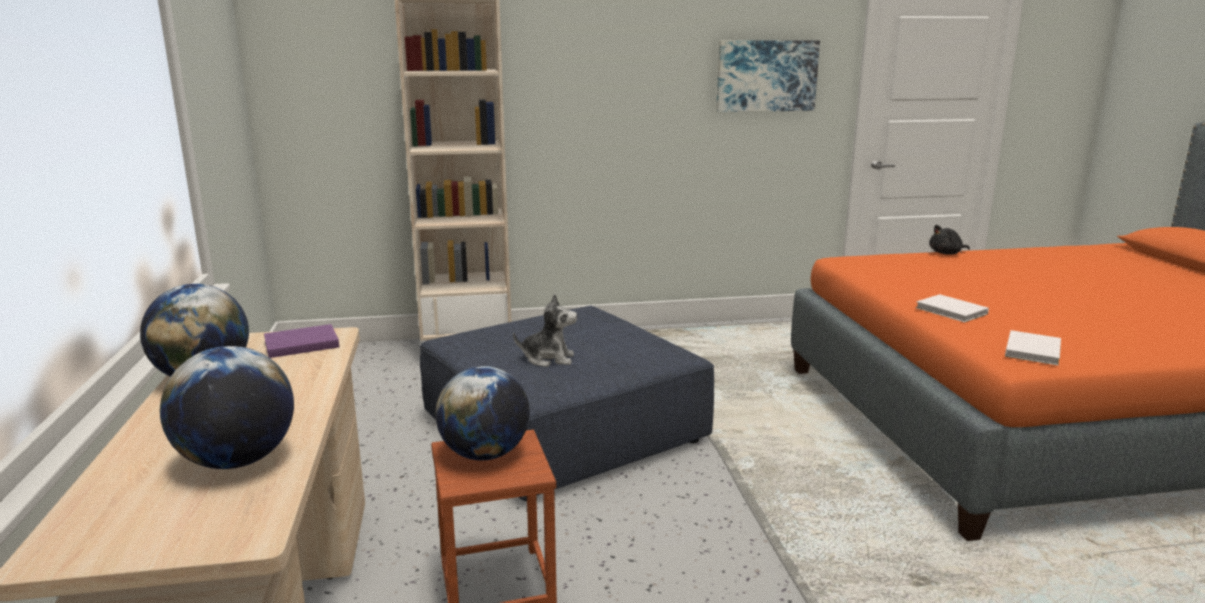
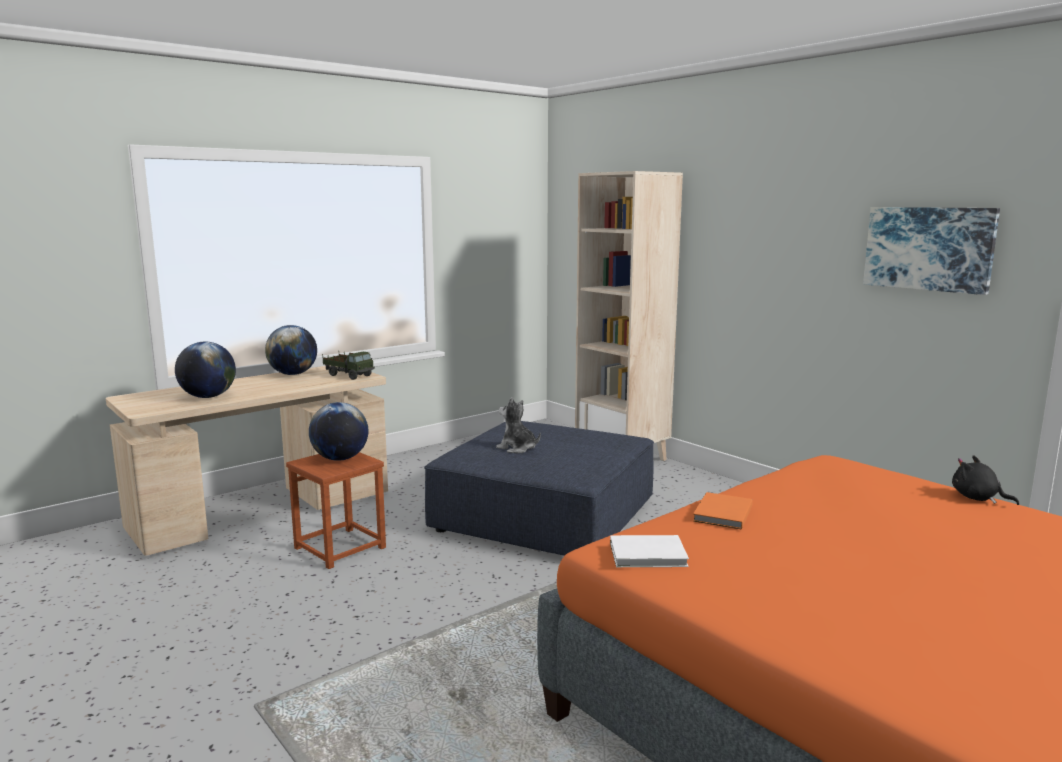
camera: 60 degrees right, 5 degrees down
(299, 344) = (349, 375): purple book -> toy truck
(548, 359) = (517, 448): plush toy -> plush toy turned 150 degrees clockwise
(952, 311) = (721, 514): white book -> orange book

